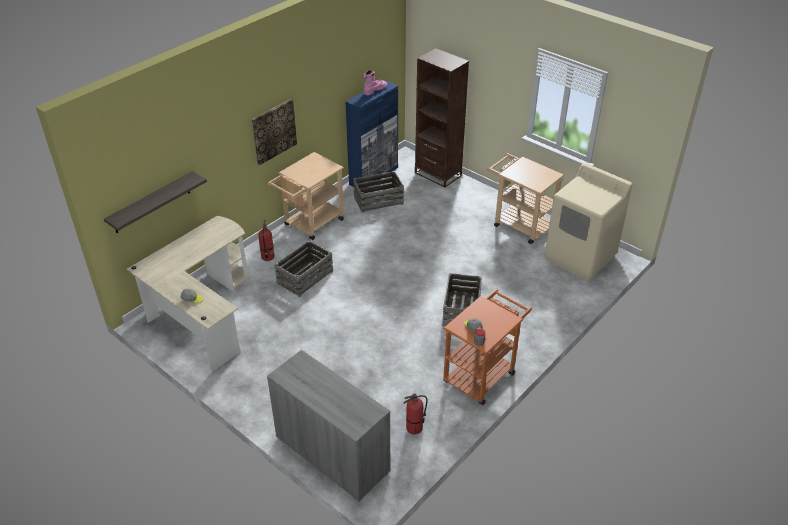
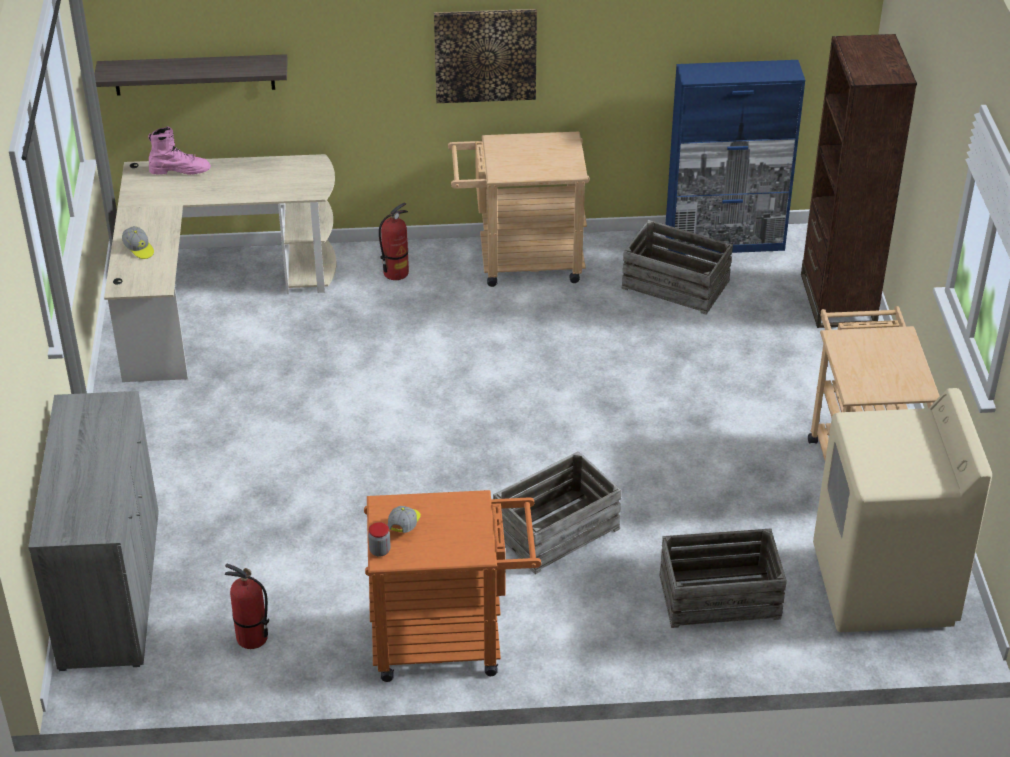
camera: 45 degrees right, 0 degrees up
(305, 277) = (405, 334): crate -> crate (719, 597)
(374, 90) = (753, 68): pink boot -> pink boot (180, 170)

